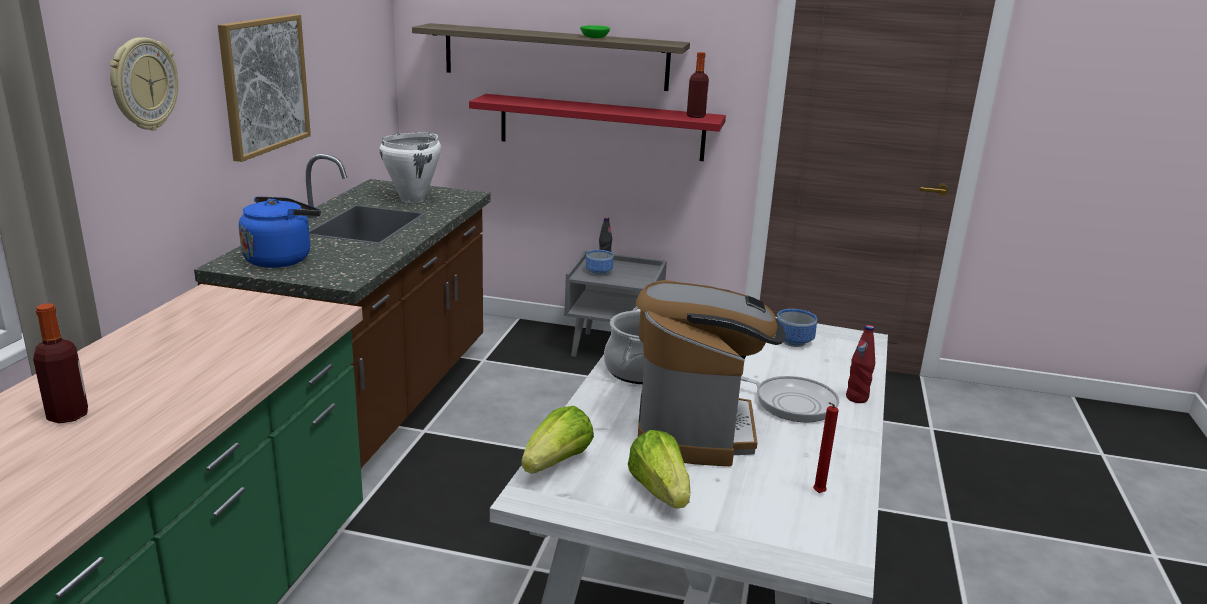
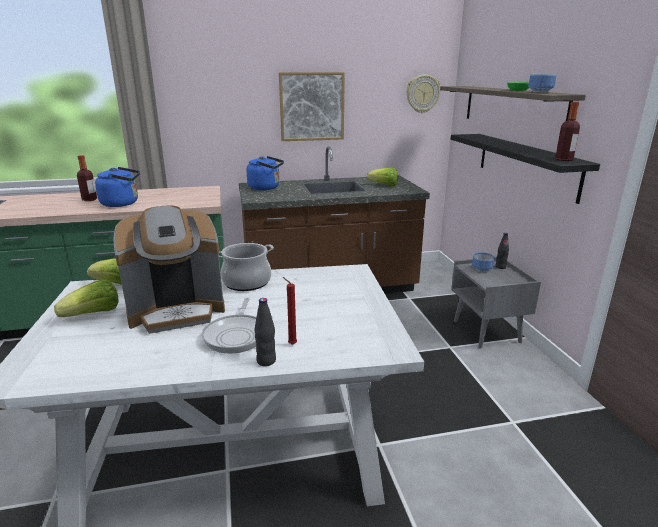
camera: 65 degrees right, 0 degrees up
(143, 84) = (223, 94): wall clock -> wall clock (422, 94)
(183, 382) = (122, 203): none -> blue kettle
(413, 199) = (384, 185): white cooking pot -> lettuce
(601, 127) = (525, 164): red shelf -> black shelf
(792, 342) = (348, 321): bowl -> bowl (539, 92)
(817, 494) = (101, 364): red candle -> red candle (291, 344)
(856, 398) = (266, 361): red bottle -> black bottle

